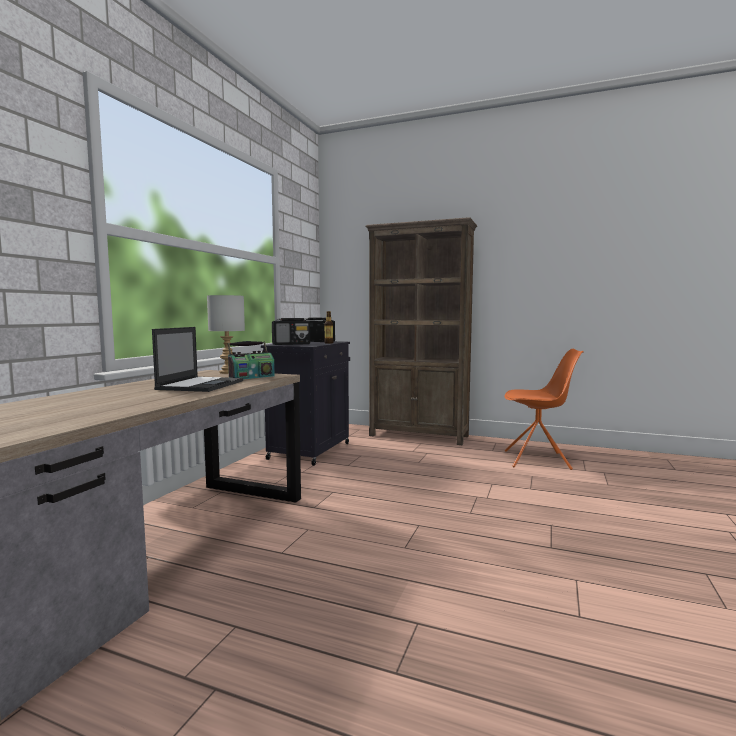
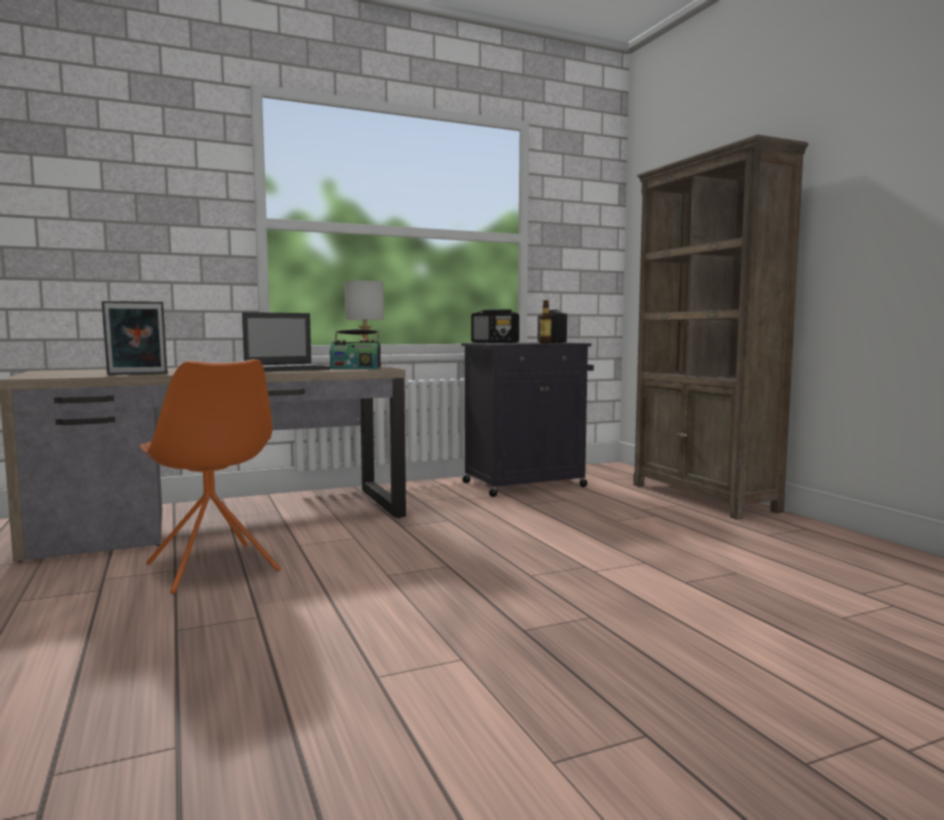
camera: 45 degrees right, 0 degrees up
(104, 414) = (137, 374): none -> picture frame
(538, 460) = (811, 562): orange chair -> orange chair (213, 568)

